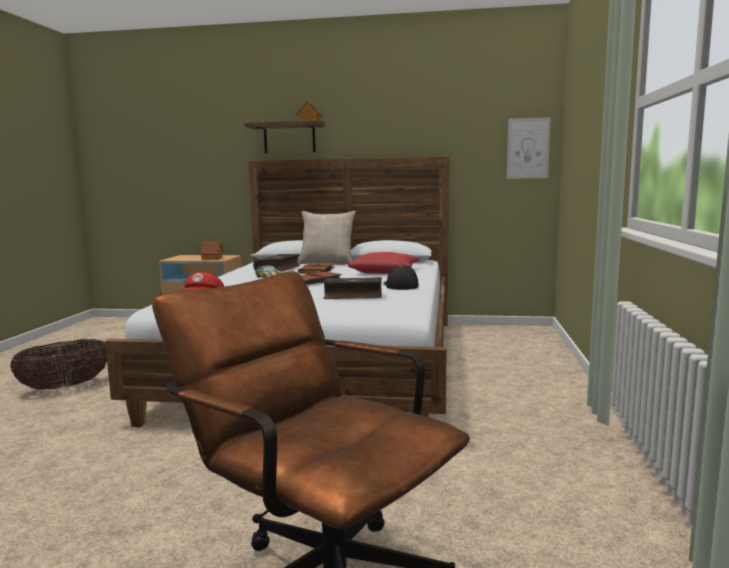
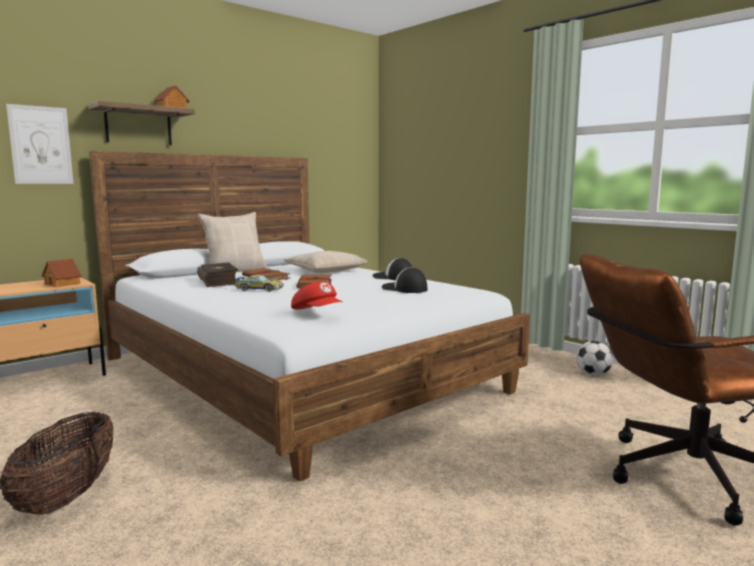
camera: 50 degrees left, 0 degrees up
(353, 296) = (404, 289): book -> cap
(385, 271) = (325, 270): red pillow -> beige pillow
(528, 148) = (358, 154): picture -> picture (41, 145)
(573, 464) = (593, 374): none -> football

